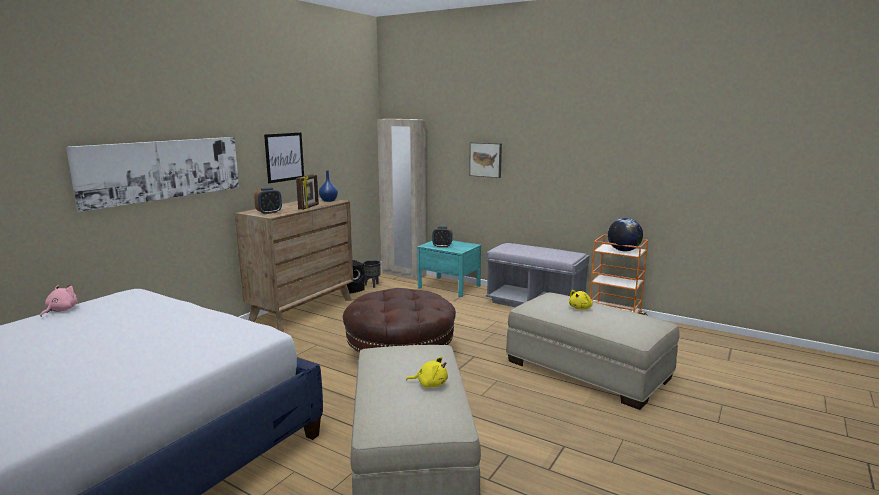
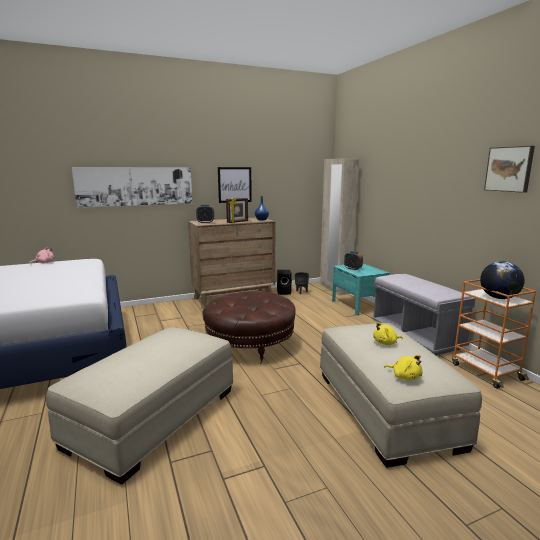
camera: 35 degrees right, 0 degrees up
(430, 384) = (155, 363): yellow plush toy -> yellow plush toy (405, 376)
(486, 159) = (398, 194): picture -> picture (509, 169)

